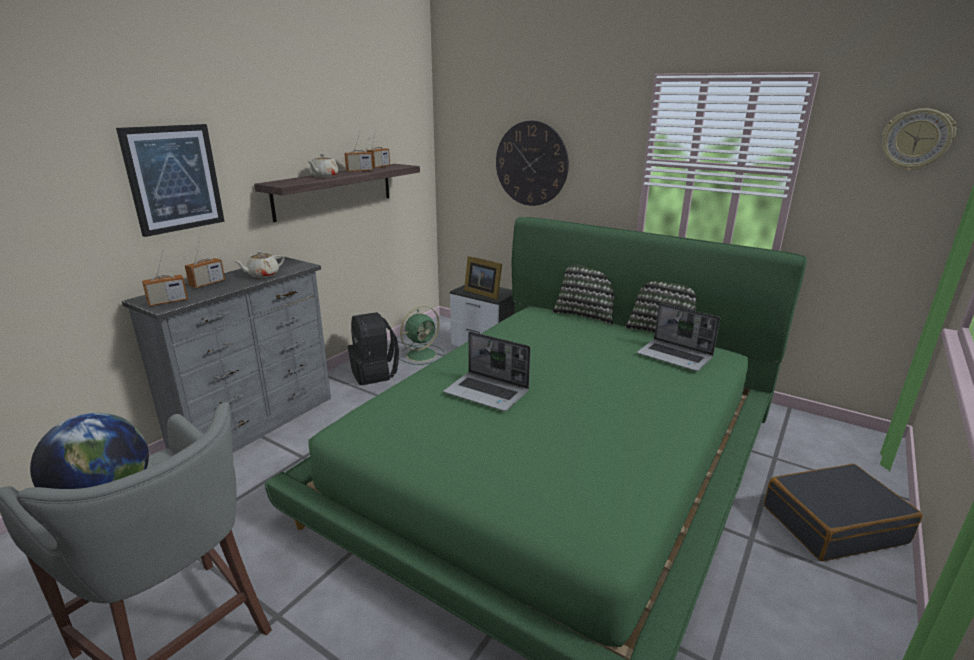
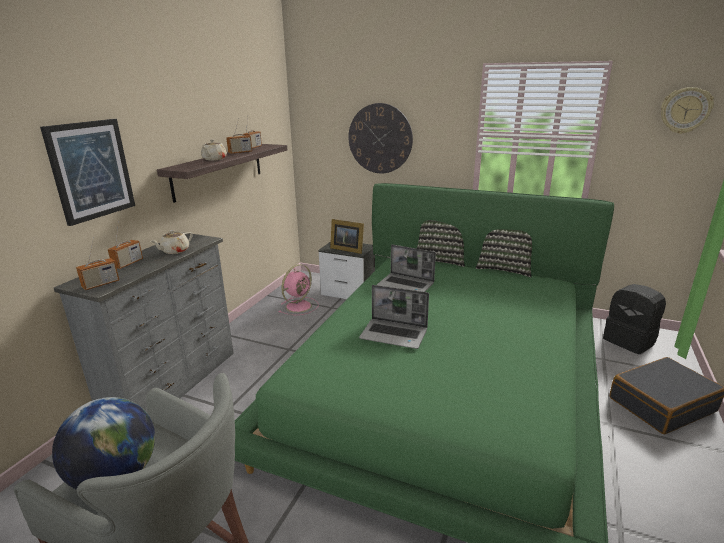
camera: 10 degrees left, 0 degrees up
(375, 373) = (264, 327): black backpack -> black backpack (630, 341)
(422, 354) = (299, 306): green fan -> pink fan
(675, 356) = (525, 288): laptop -> laptop (406, 285)

